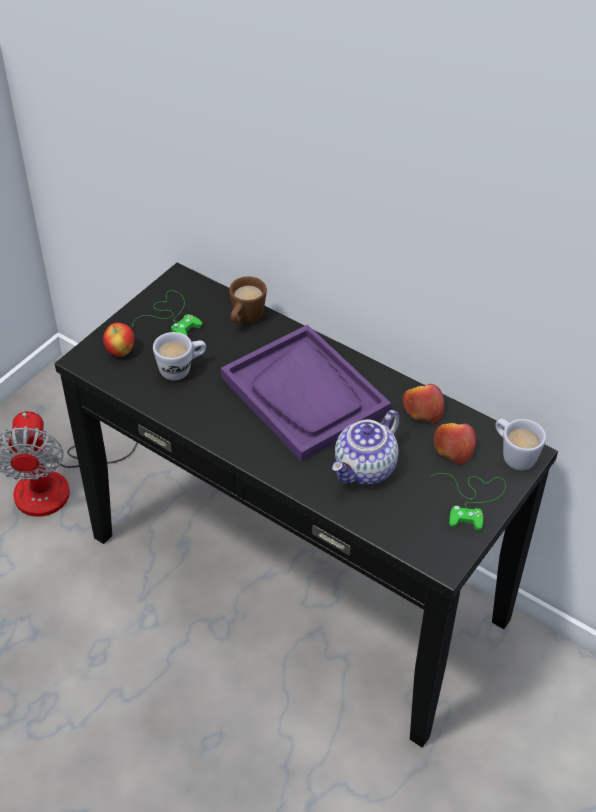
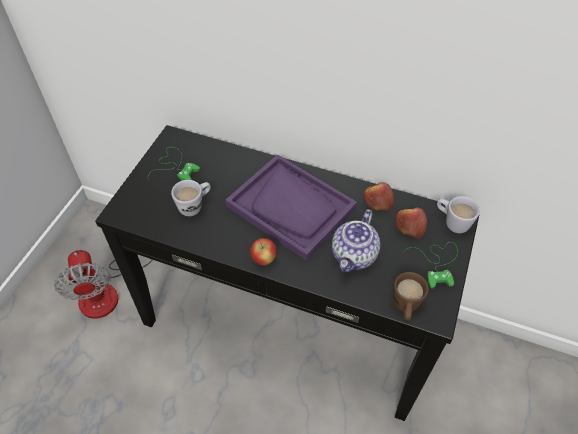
camera: 15 degrees left, 5 degrees up
(120, 351) = (144, 201): apple -> apple (264, 259)
(245, 319) = (229, 158): brown mug -> brown mug (405, 308)

